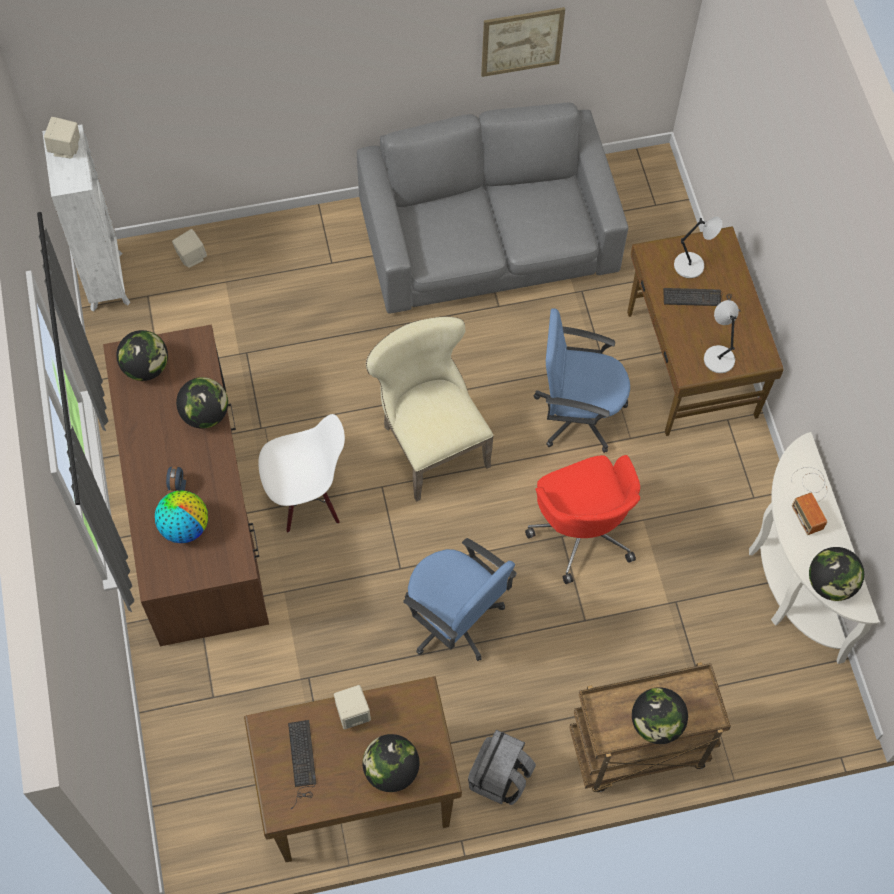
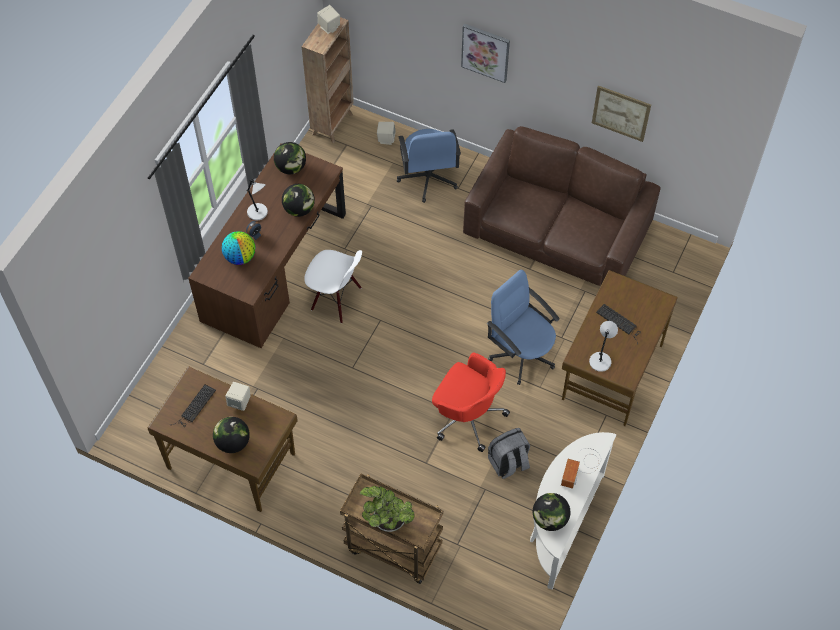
camera: 40 degrees right, 5 degrees down
(106, 279) = (333, 123): white bookcase -> brown bookcase
(306, 60) = (485, 52): none -> picture
(429, 442) = (426, 314): beige chair -> none
(454, 619) = (357, 413): blue office chair -> blue office chair (428, 178)
(488, 238) = (557, 229): grey sofa -> brown sofa
(500, 778) = (308, 508): grey backpack -> grey backpack (508, 463)
(582, 530) = (467, 416): red office chair -> red office chair turned 75 degrees counterclockwise
(656, 723) = (387, 520): globe -> potted plant
(691, 265) = (631, 302): grey table lamp -> grey table lamp (258, 212)

